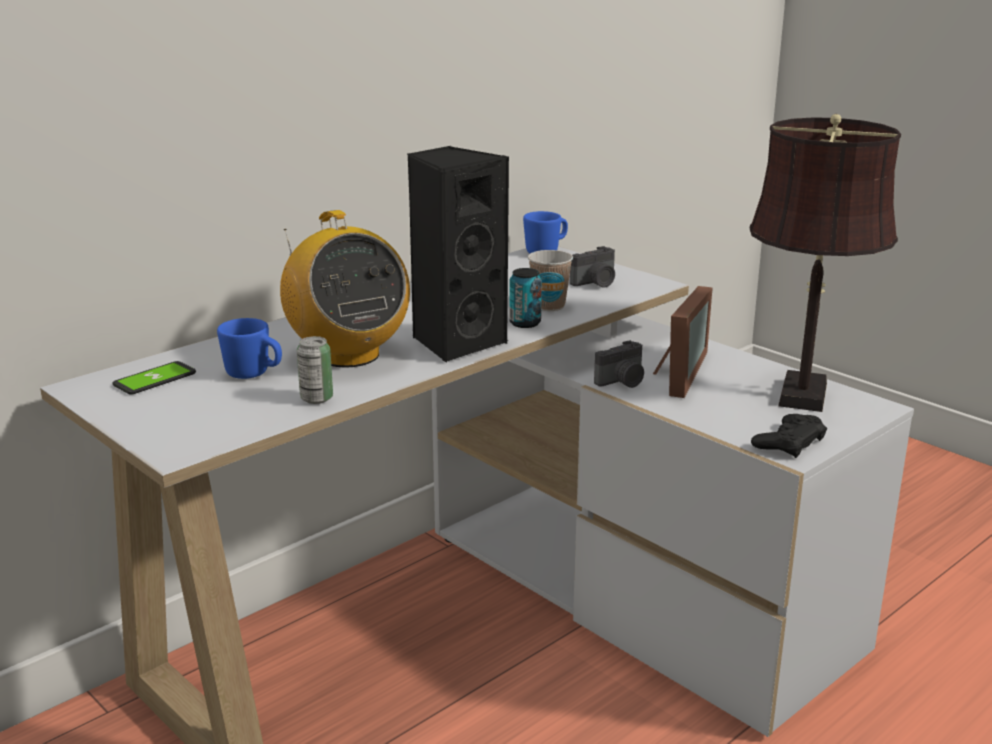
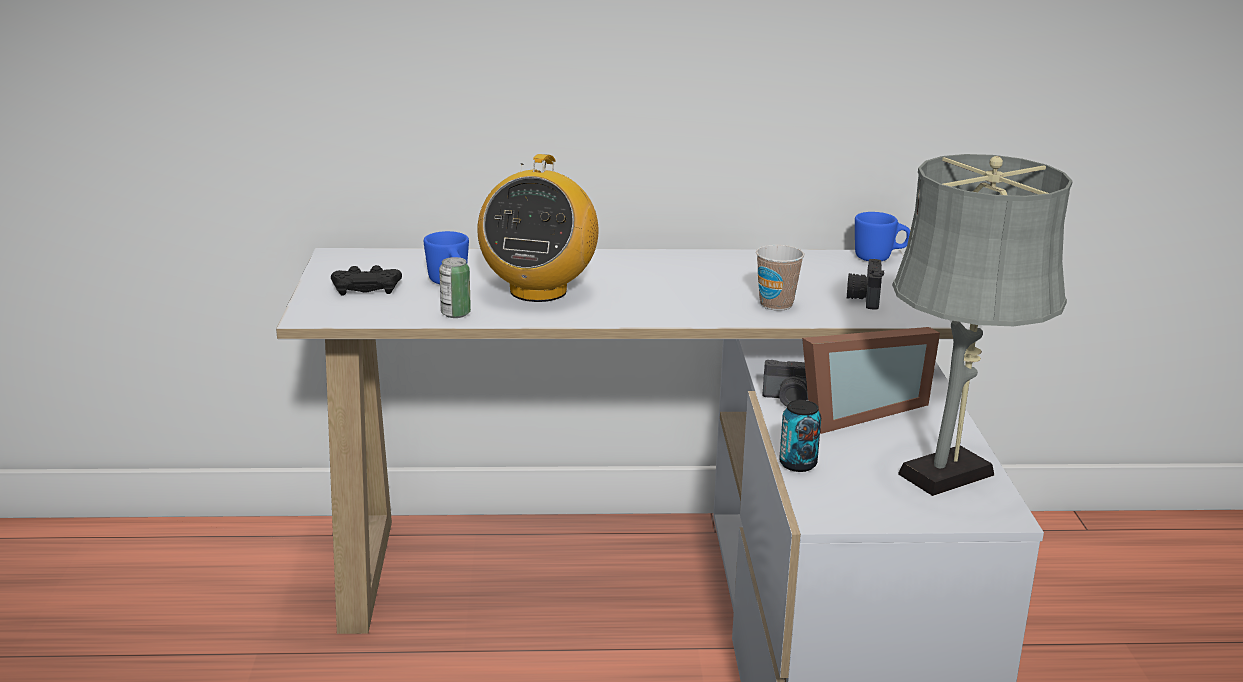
camera: 40 degrees right, 0 degrees up
(155, 379) = (385, 265): phone -> none
(456, 342) = (636, 308): black speaker -> none
(525, 323) = (724, 311): can -> can (798, 464)
(596, 283) = (863, 299): camera -> camera turned 90 degrees clockwise
(789, 442) = (840, 505): black game controller -> black game controller (366, 287)
(804, 391) = (953, 472): brown table lamp -> grey table lamp

